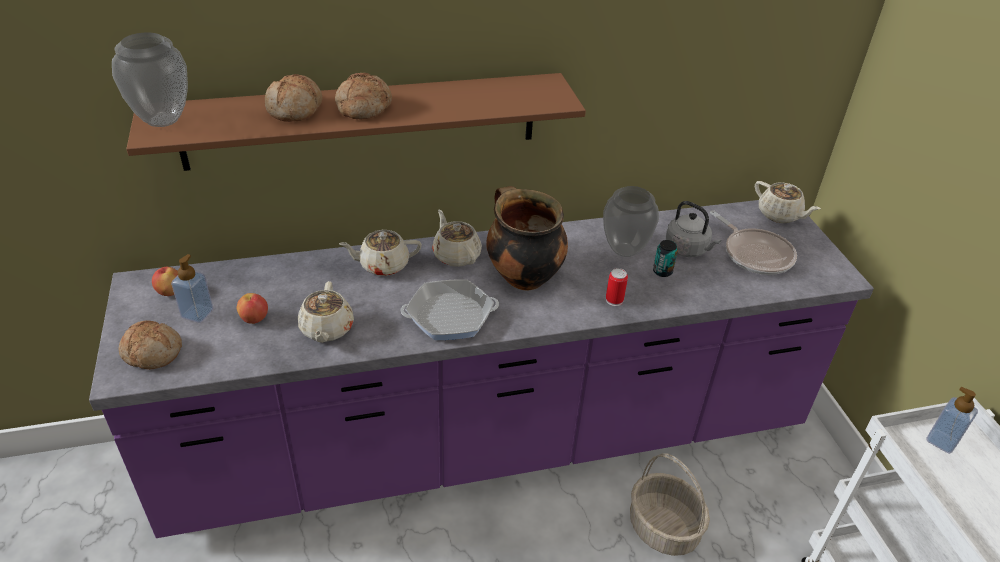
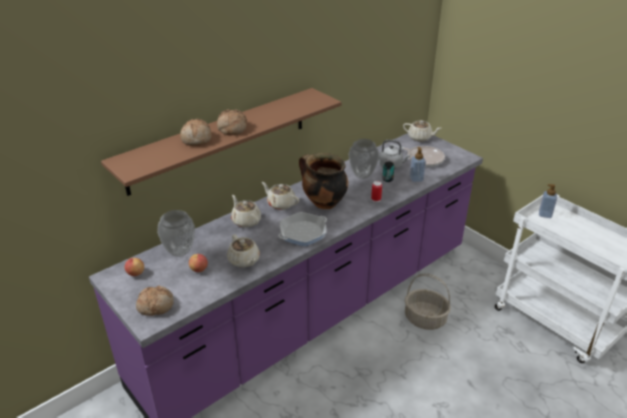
camera: 25 degrees left, 5 degrees down
(163, 121) = (129, 164): vase -> vase (180, 252)
(197, 313) = (163, 278): soap dispenser -> soap dispenser (416, 179)
(383, 265) = (246, 221): beige teapot -> beige teapot turned 90 degrees clockwise

